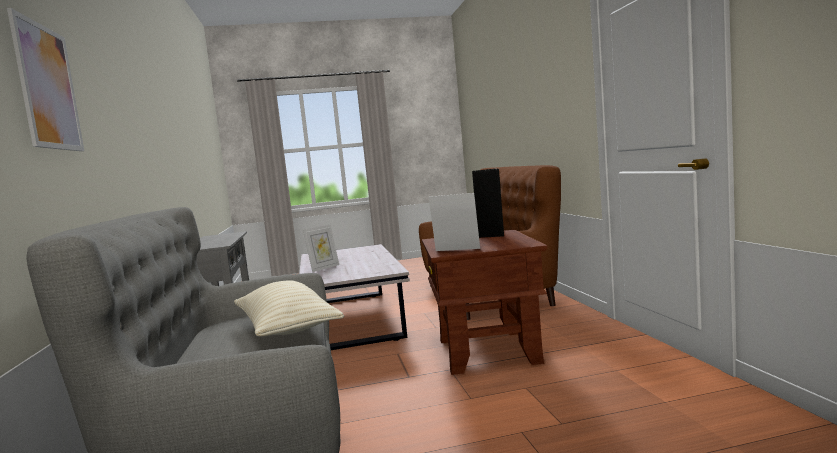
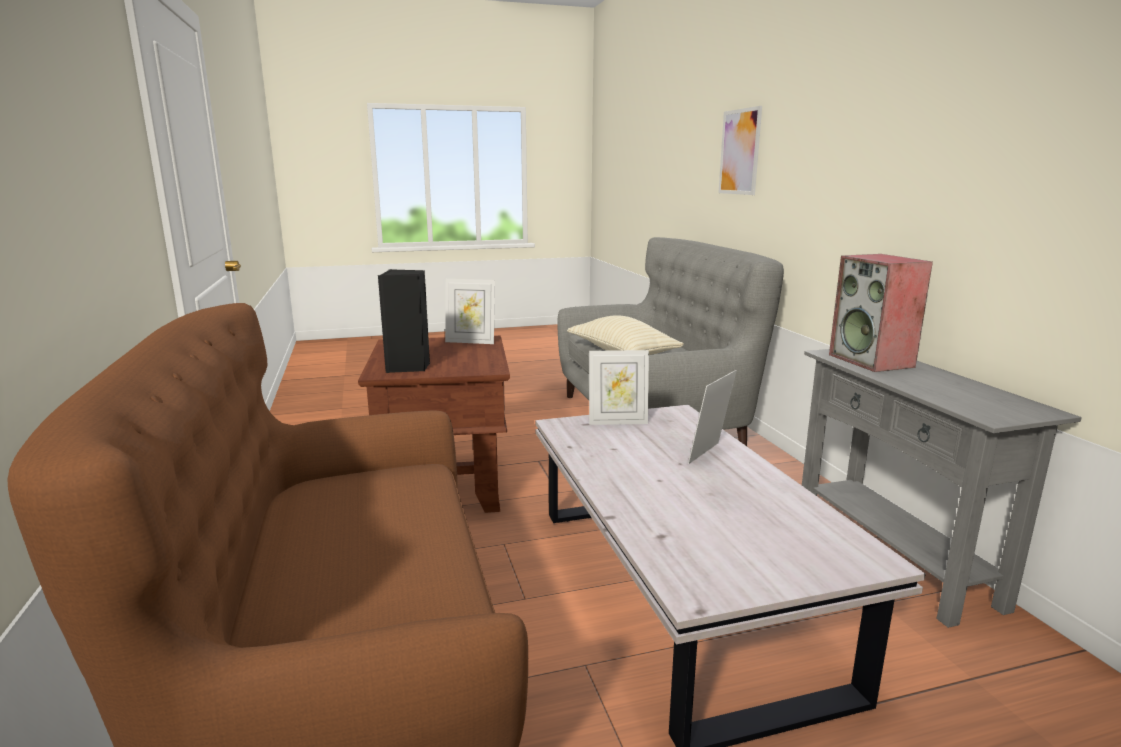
camera: 175 degrees right, 10 degrees up
(210, 244) = (872, 361): none -> speaker
(357, 274) = (617, 422): none -> picture frame

